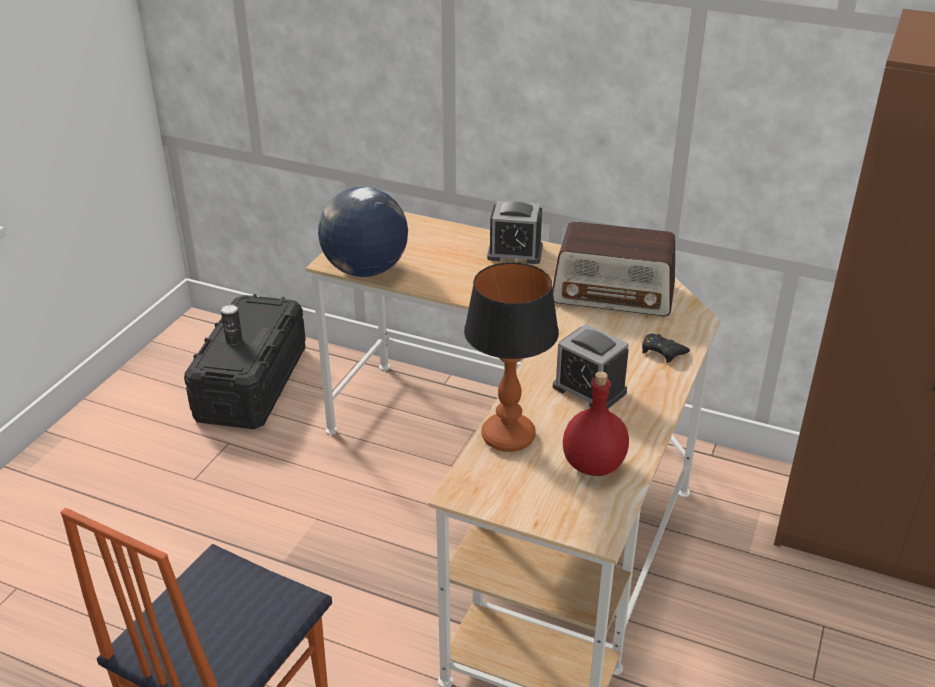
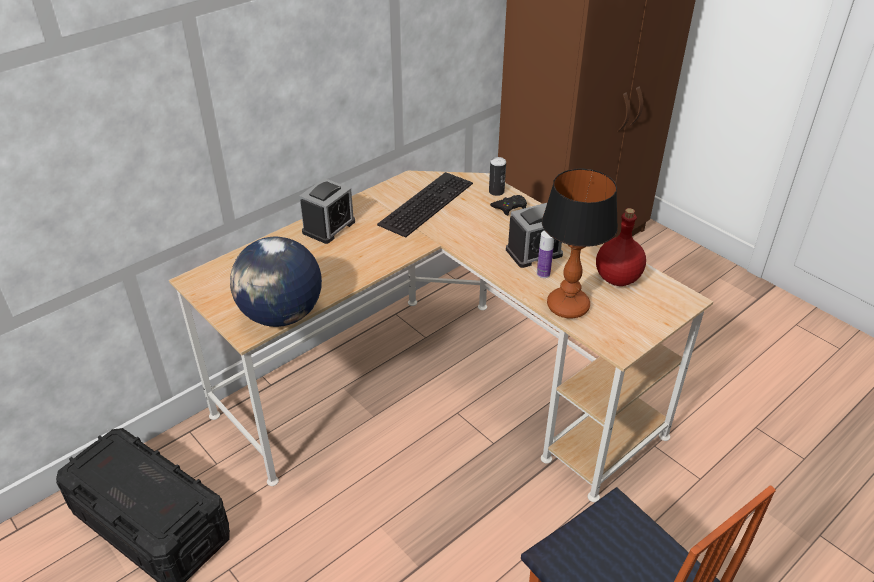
camera: 65 degrees left, 5 degrees up
(234, 340) = (139, 495): can -> can (496, 192)
(554, 405) = (543, 274): none -> bottle
(614, 294) = (425, 202): radio -> keyboard

